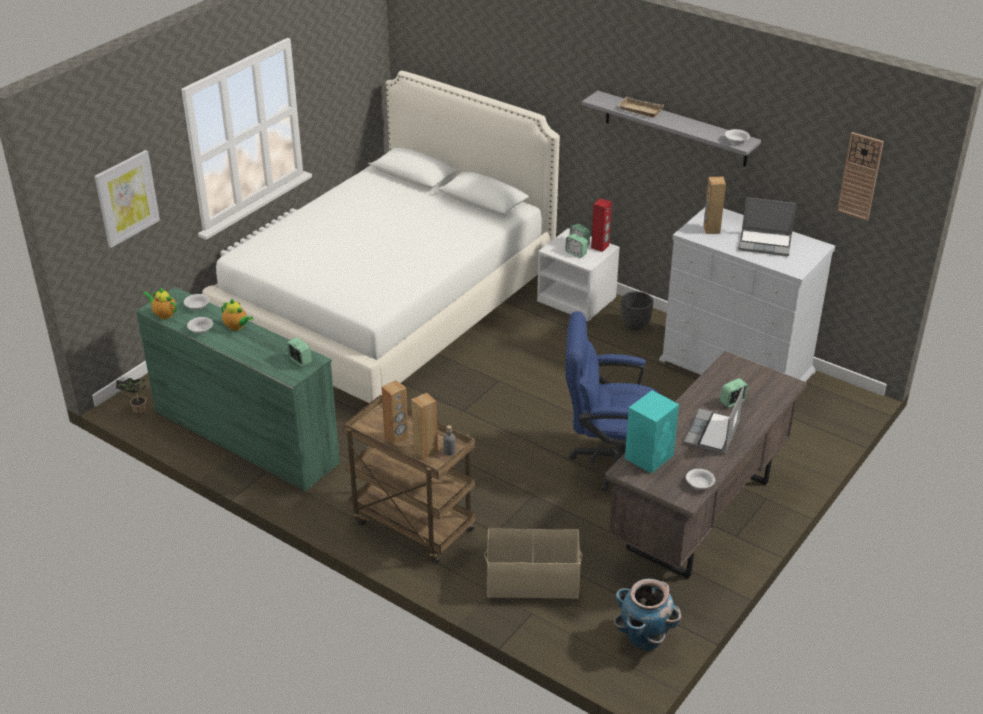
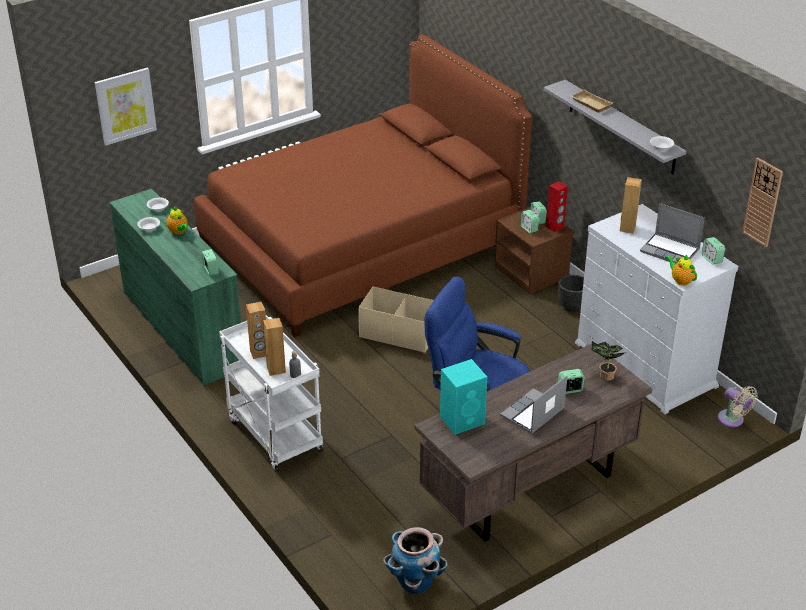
camera: 20 degrees right, 0 degrees up
(137, 409) = (111, 287): potted plant -> potted plant (604, 376)
(164, 314) = (128, 209): teapot -> teapot (680, 280)
(389, 306) = (361, 244): white bed -> brown bed
(411, 526) = (273, 435): brown cart -> white cart
(532, 580) = (348, 507): beige storage box -> beige storage box (398, 334)
(577, 299) = (532, 273): white nightstand -> brown nightstand
(699, 484) = (491, 454): white bowl -> none
(807, 243) = (711, 259): none -> alarm clock
(845, 401) = (732, 420): none -> beige fan

